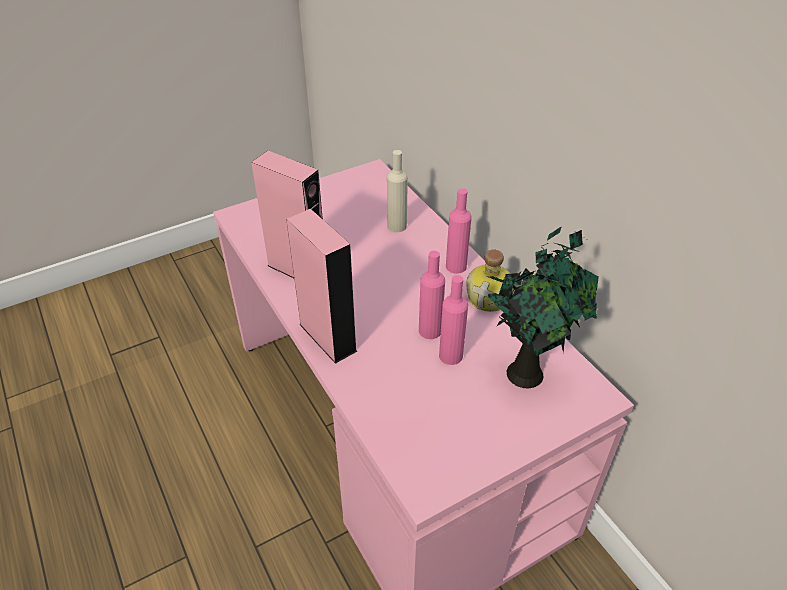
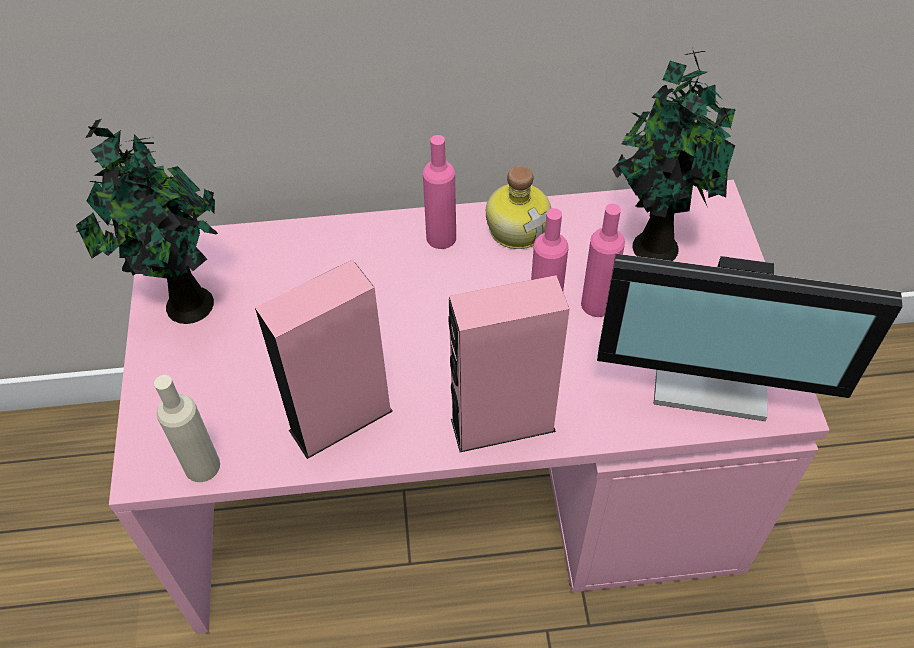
camera: 65 degrees left, 10 degrees up
(342, 190) = (184, 304): none -> potted plant
(397, 226) = (317, 269): beige bottle -> beige bottle (202, 466)
(428, 436) = (713, 373): none -> monitor

